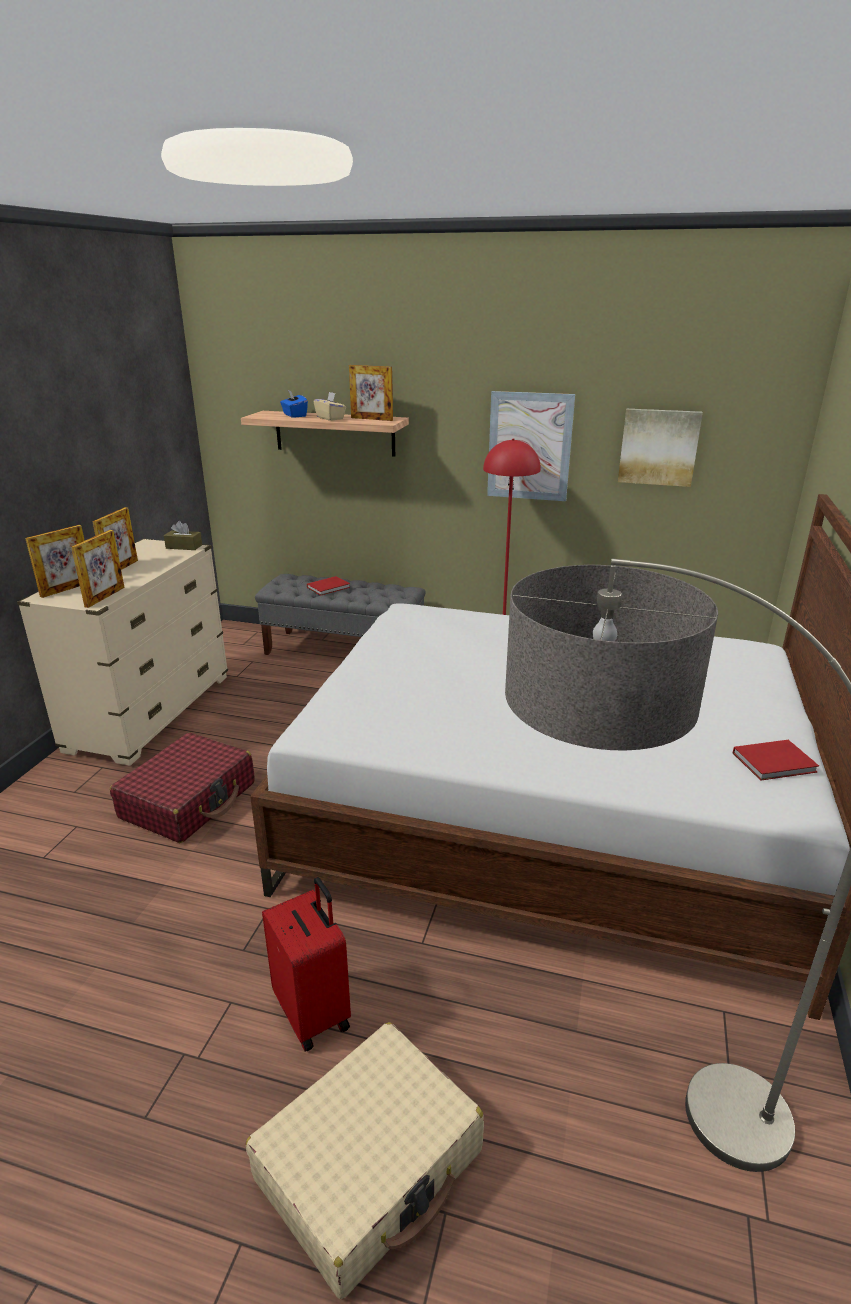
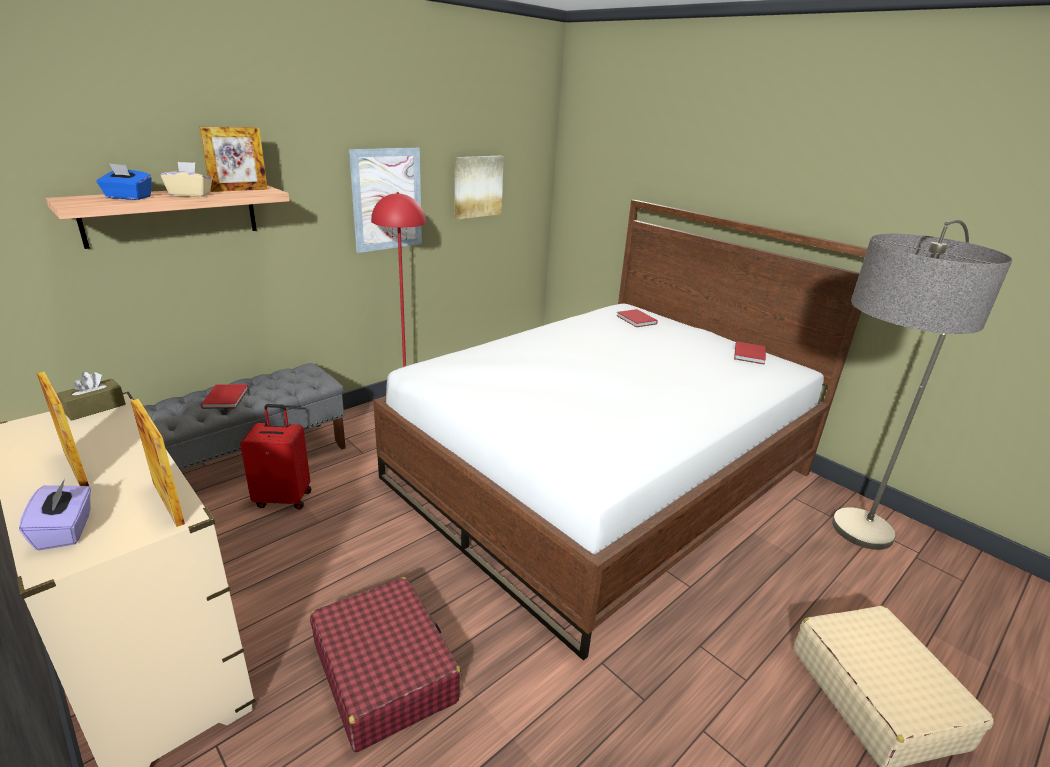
camera: 60 degrees left, 0 degrees up
(67, 589) = (66, 530): picture frame -> purple tissue box
(314, 1012) = (734, 676): red suitcase -> red suitcase (284, 498)
(726, 664) = (636, 320): none -> red book

